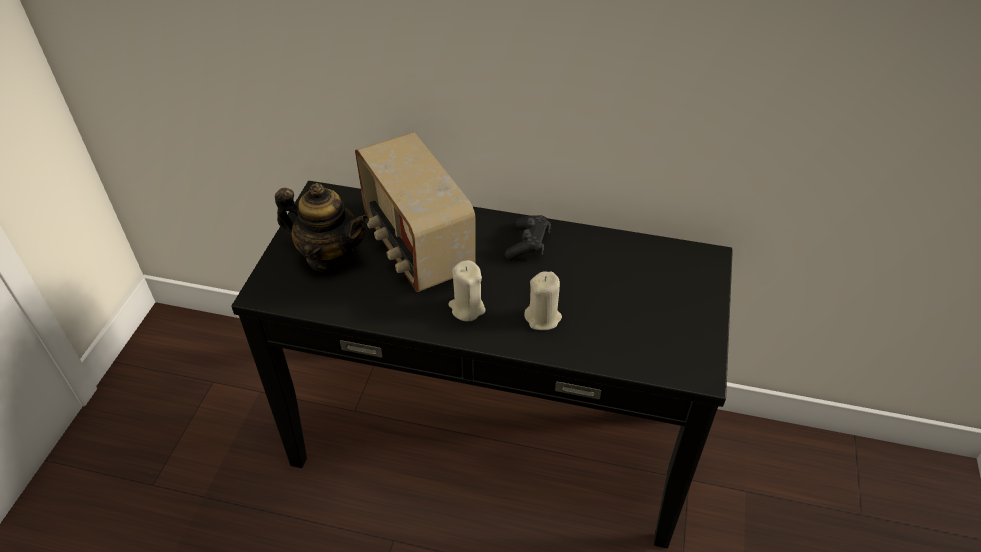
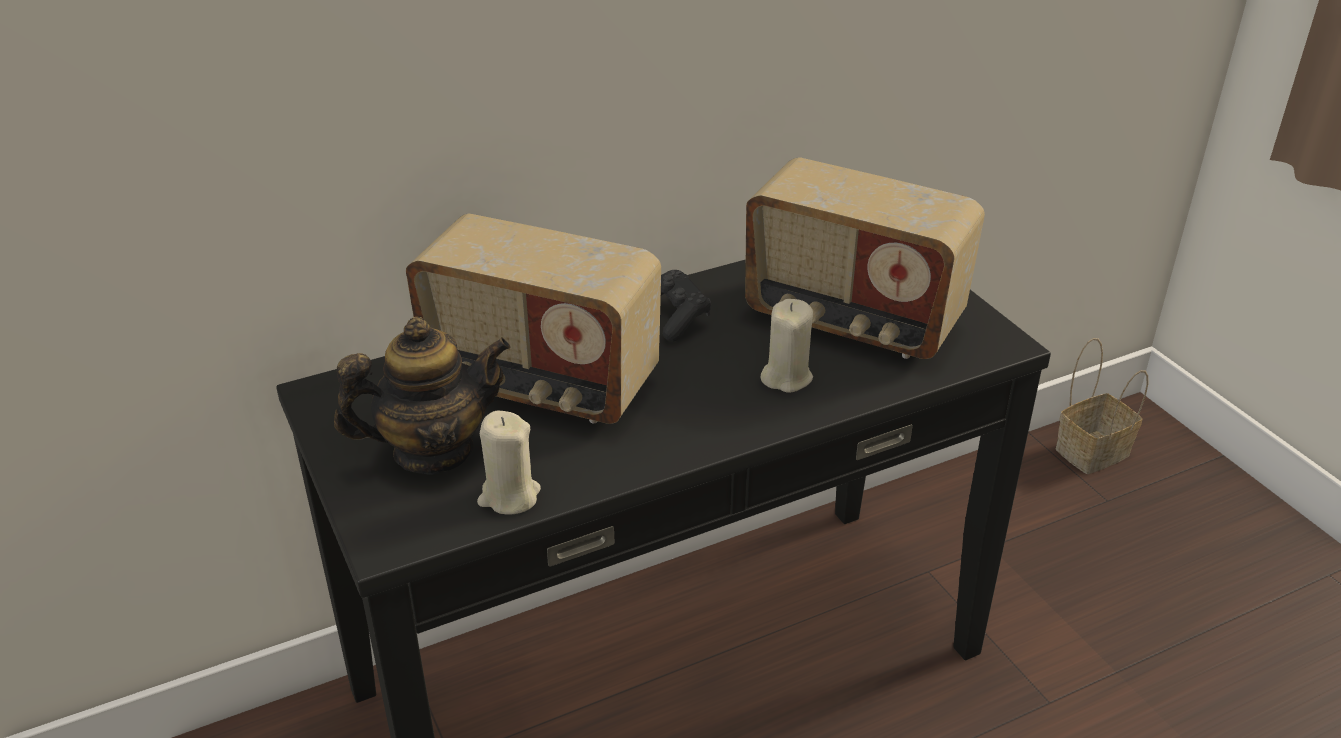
camera: 40 degrees left, 10 degrees down
(467, 308) = (688, 413): beige candle -> beige candle (509, 496)
(624, 304) = (852, 321): none -> radio
(889, 476) = (1092, 450): none -> basket

